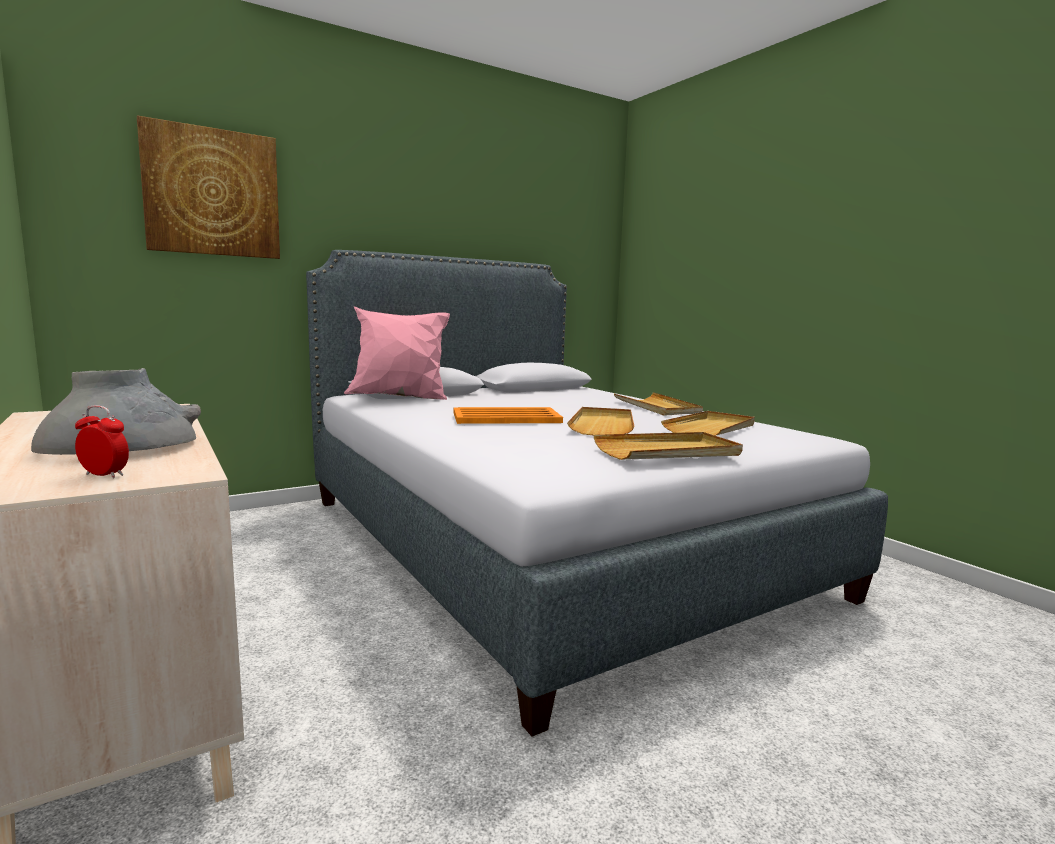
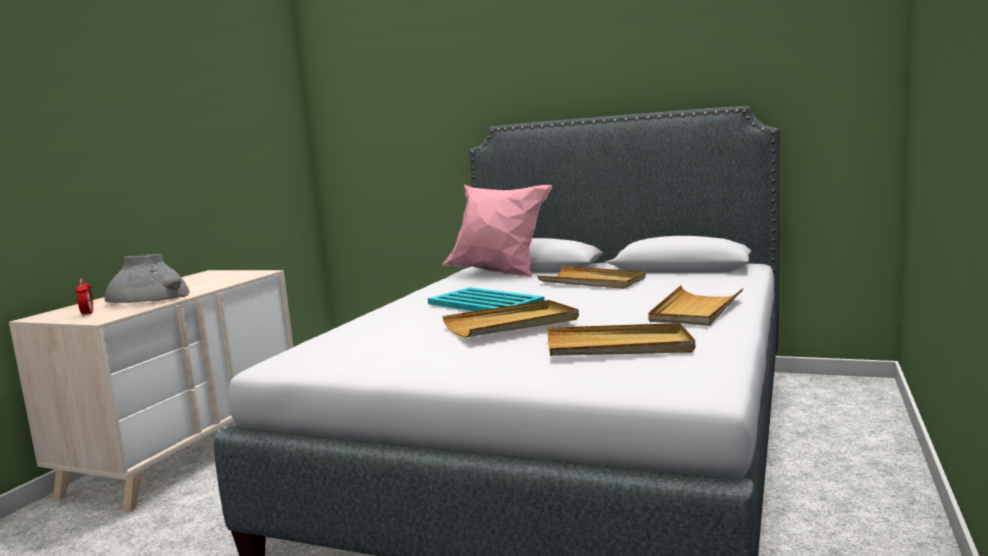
camera: 55 degrees right, 0 degrees up
(212, 193) = (408, 93): picture -> none
(505, 417) = (484, 303): orange tray -> turquoise tray
(668, 451) = (435, 361): beige tray -> beige tray (592, 281)

